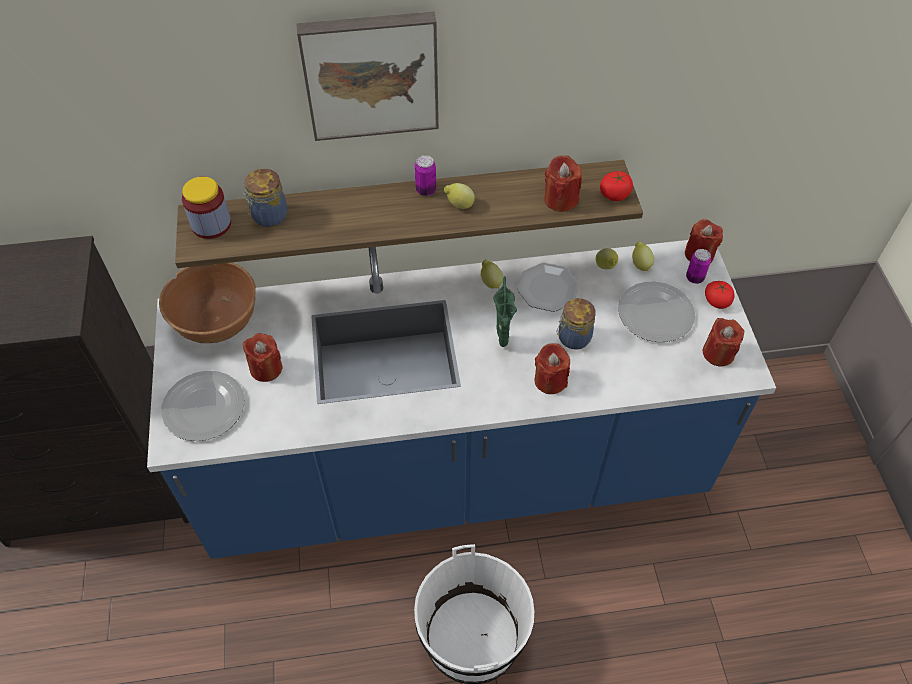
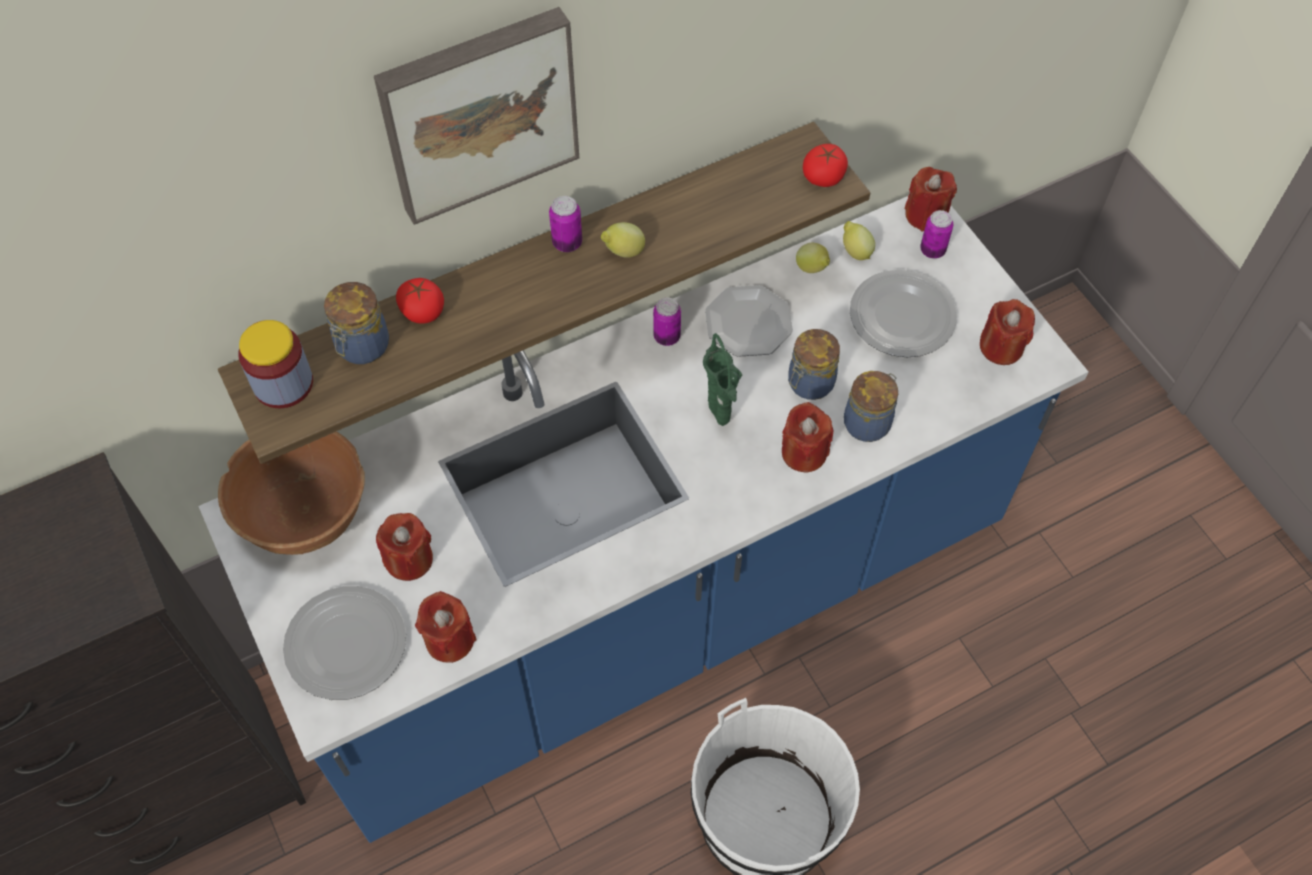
camera: 20 degrees left, 5 degrees up
(490, 282) = (667, 336): lemon -> can
(560, 199) = (756, 204): red candle -> red candle (449, 639)
(603, 374) = (868, 422): none -> jar
(717, 301) = (973, 274): tomato -> tomato (422, 310)

